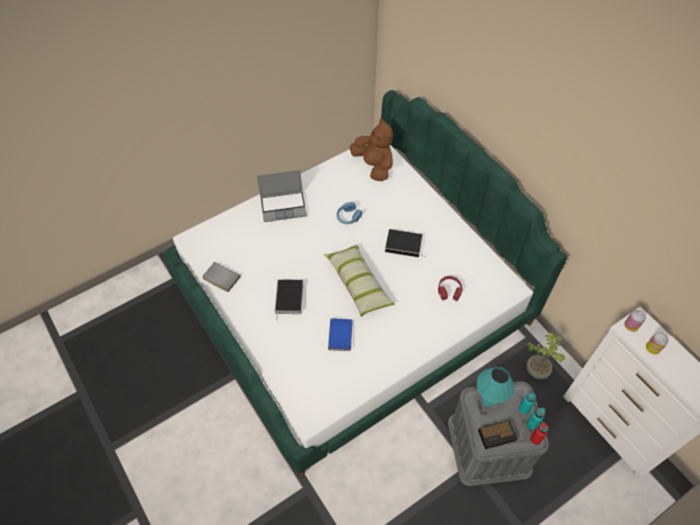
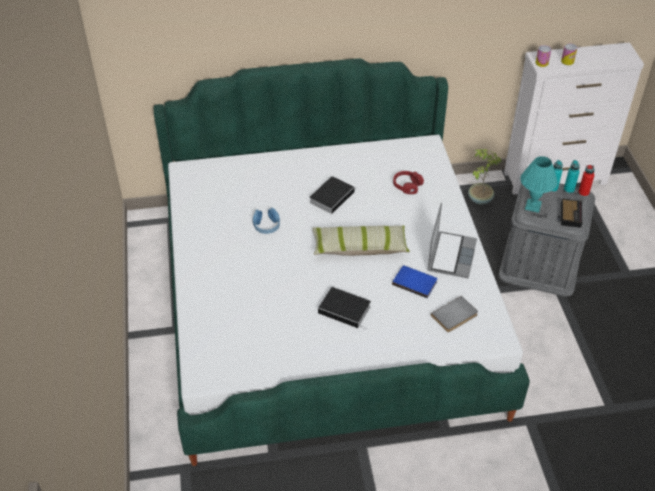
camera: 65 degrees left, 10 degrees down
(220, 278) = (279, 364): grey book -> grey book (455, 316)
(284, 206) = (212, 274): laptop -> laptop (451, 255)
(374, 166) = (211, 182): brown plush toy -> none

